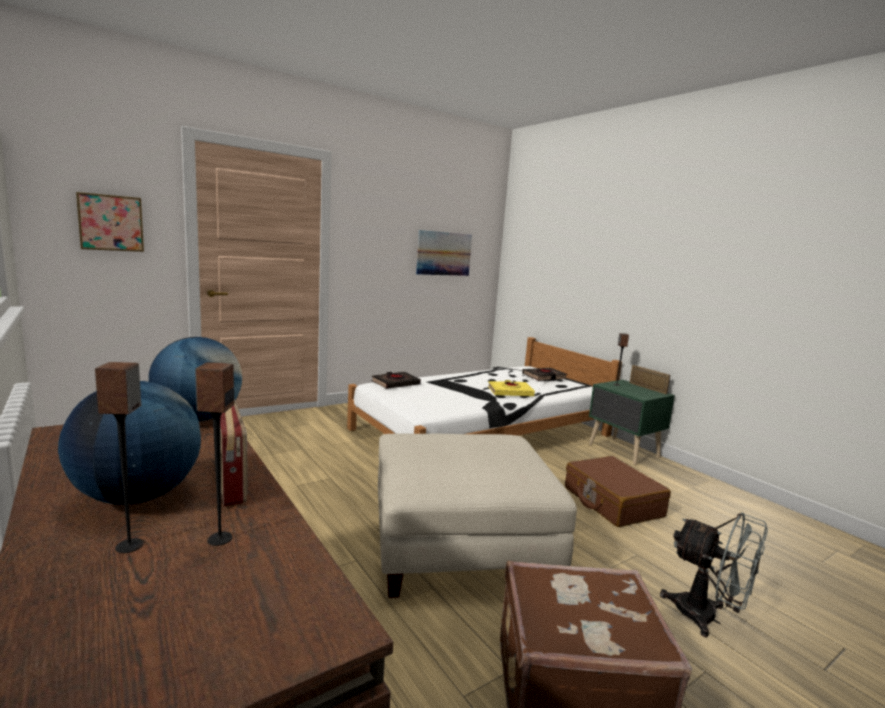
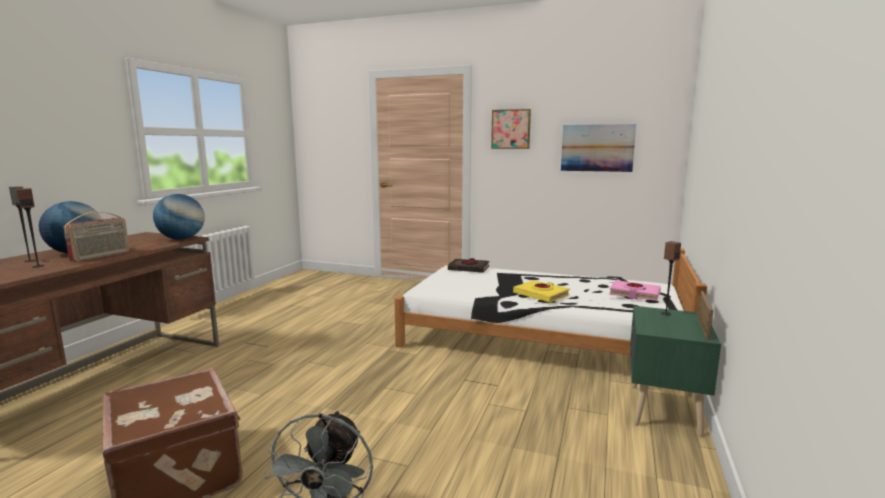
camera: 55 degrees right, 0 degrees up
(111, 223) = (333, 140): picture -> picture (511, 129)
(460, 543) = (328, 385): beige ottoman -> none
(544, 377) = (634, 294): black book -> pink book
(612, 502) = (504, 430): brown suitcase -> none

